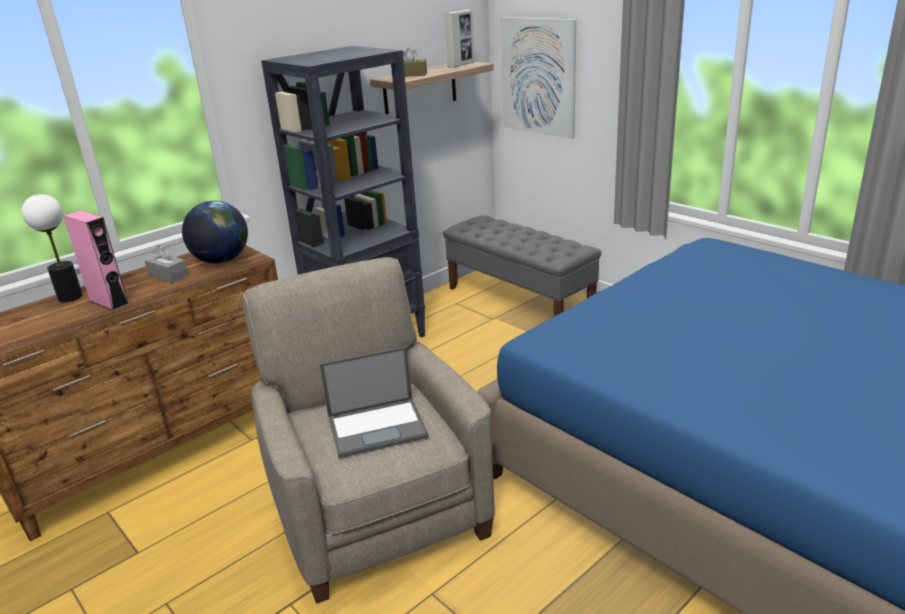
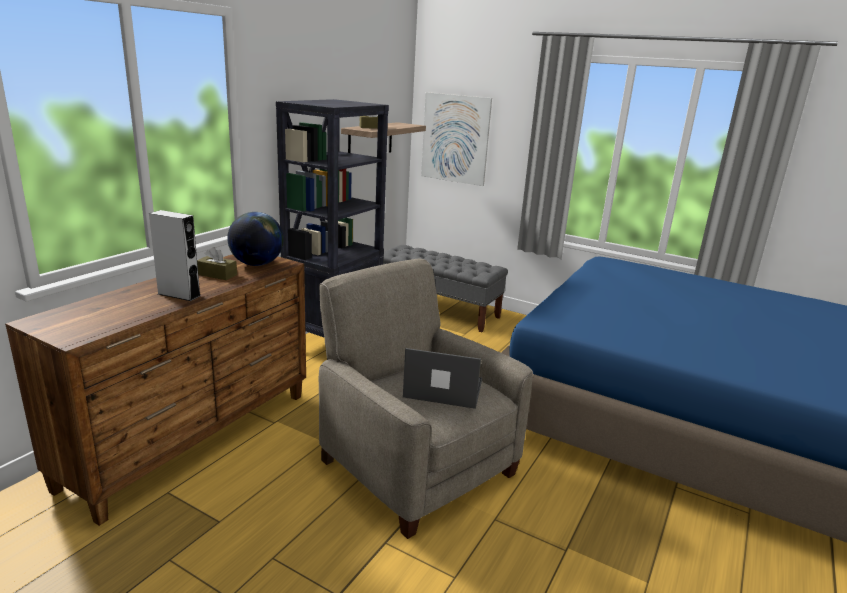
camera: 20 degrees left, 5 degrees down
(70, 297) = (133, 291): table lamp -> none
(109, 302) = (179, 295): pink speaker -> grey speaker
(168, 275) = (217, 274): grey tissue box -> brown tissue box
(378, 427) = (442, 389): laptop -> laptop turned 135 degrees counterclockwise
(461, 65) = (402, 124): picture frame -> none

